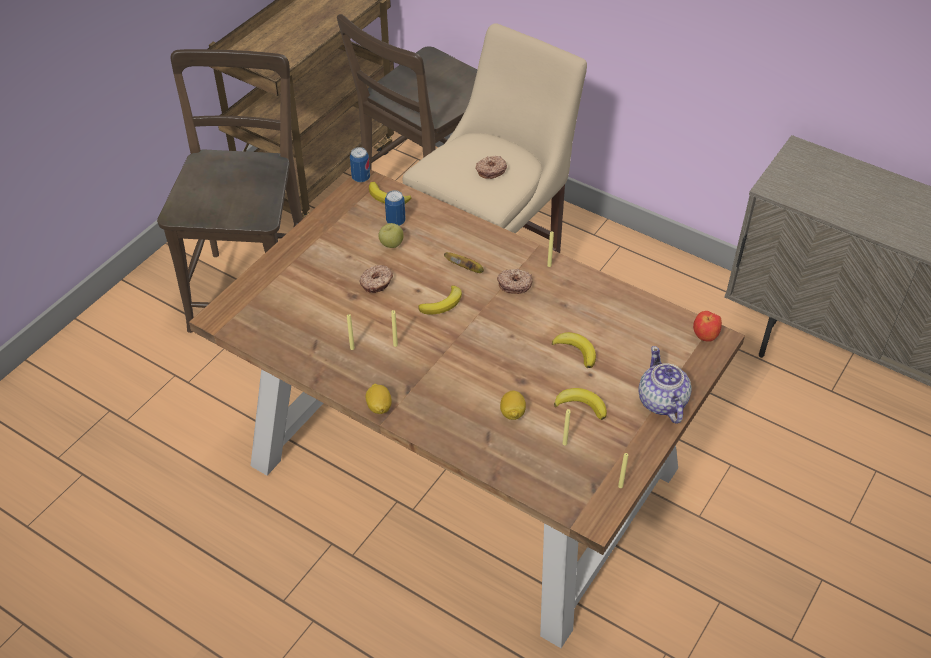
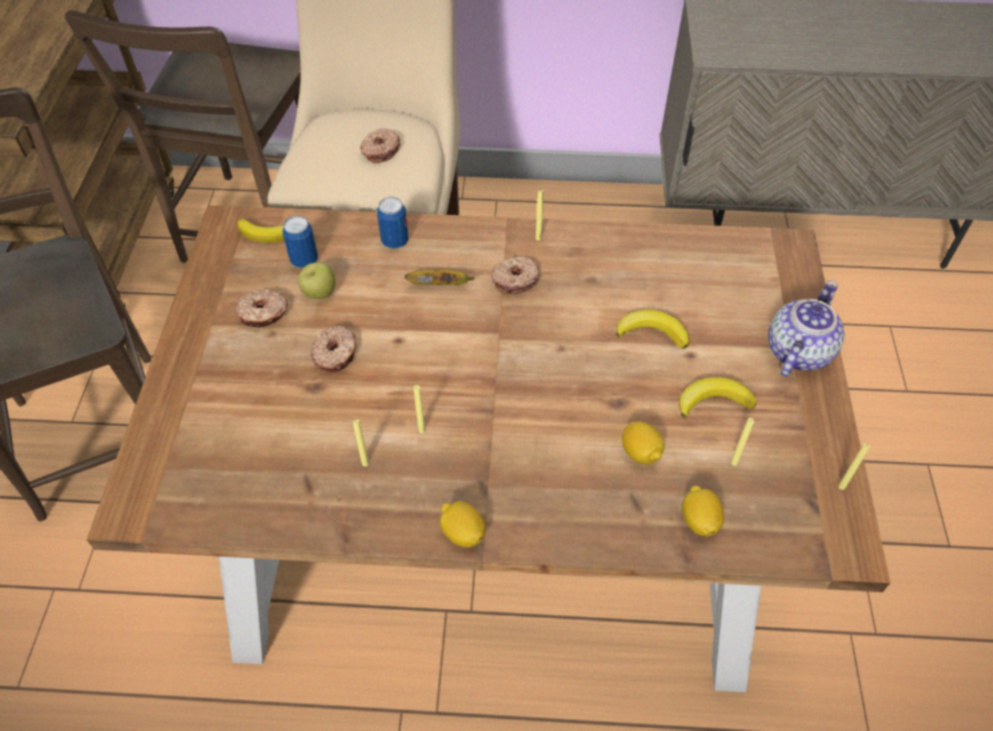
camera: 30 degrees left, 5 degrees up
(351, 243) = (263, 314): none -> donut
(361, 178) = (217, 221): can -> can (395, 241)
(443, 304) = (444, 344): banana -> none
(517, 463) = (699, 520): none -> lemon
(661, 402) = (797, 352): teapot -> teapot turned 75 degrees clockwise
(705, 337) = (776, 250): apple -> none

